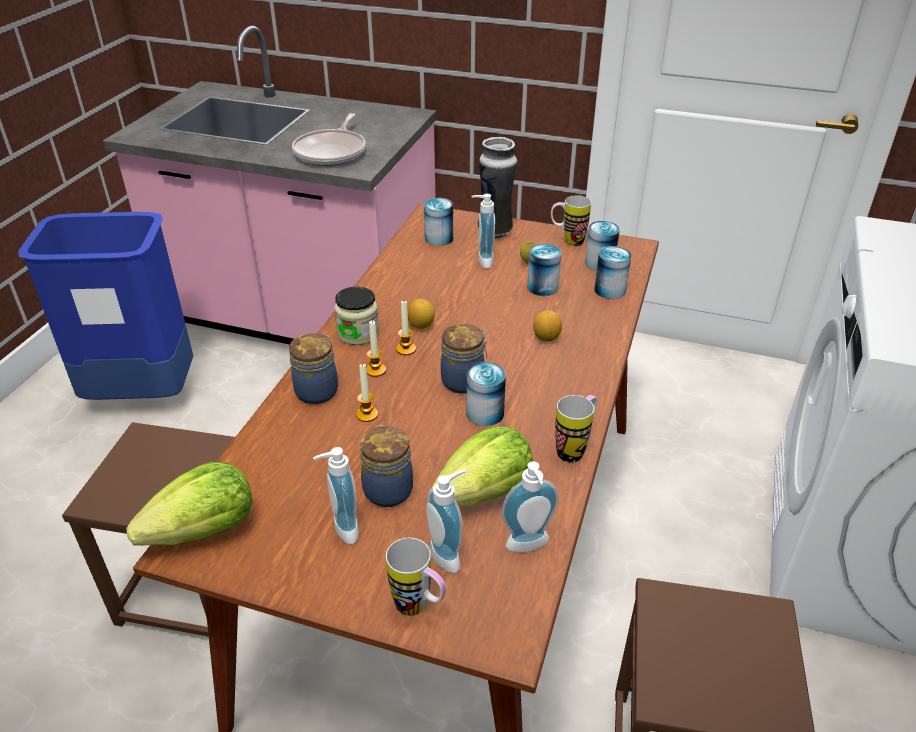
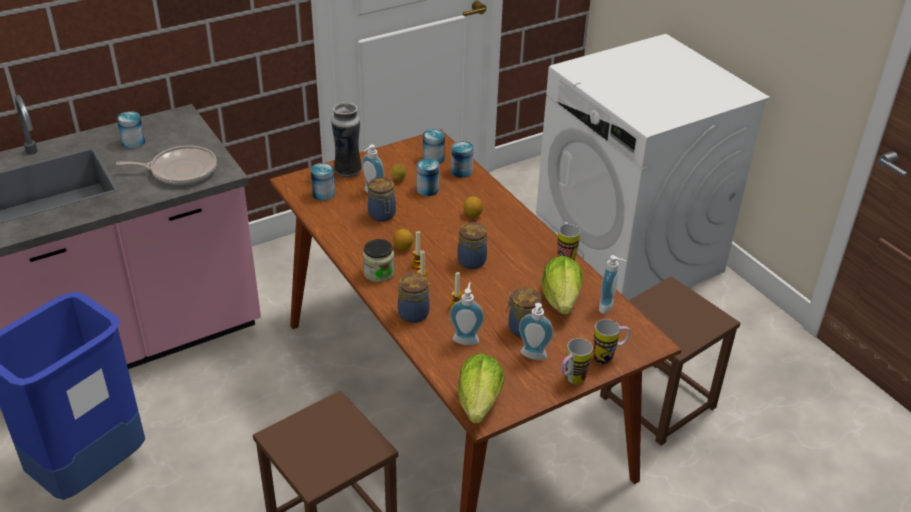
camera: 50 degrees left, 0 degrees up
(332, 152) = (180, 170): frying pan -> frying pan turned 60 degrees counterclockwise
(449, 554) = (587, 332): soap dispenser -> soap dispenser (466, 338)
(456, 285) = (382, 215): none -> jar
(485, 413) = (505, 268): can -> can (133, 142)
(567, 241) = (396, 155): mug -> mug (571, 381)

